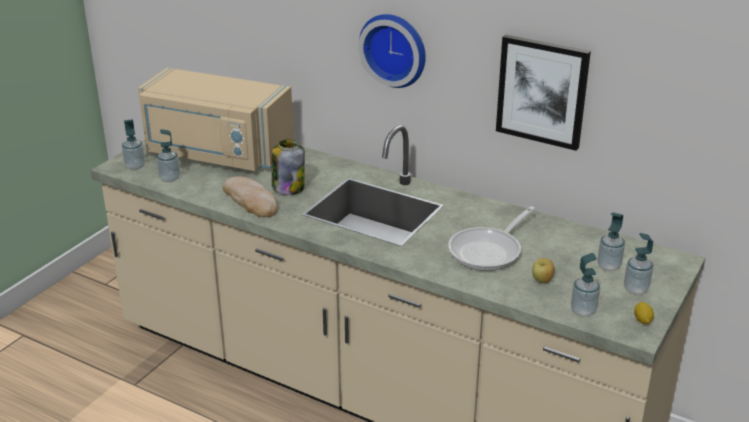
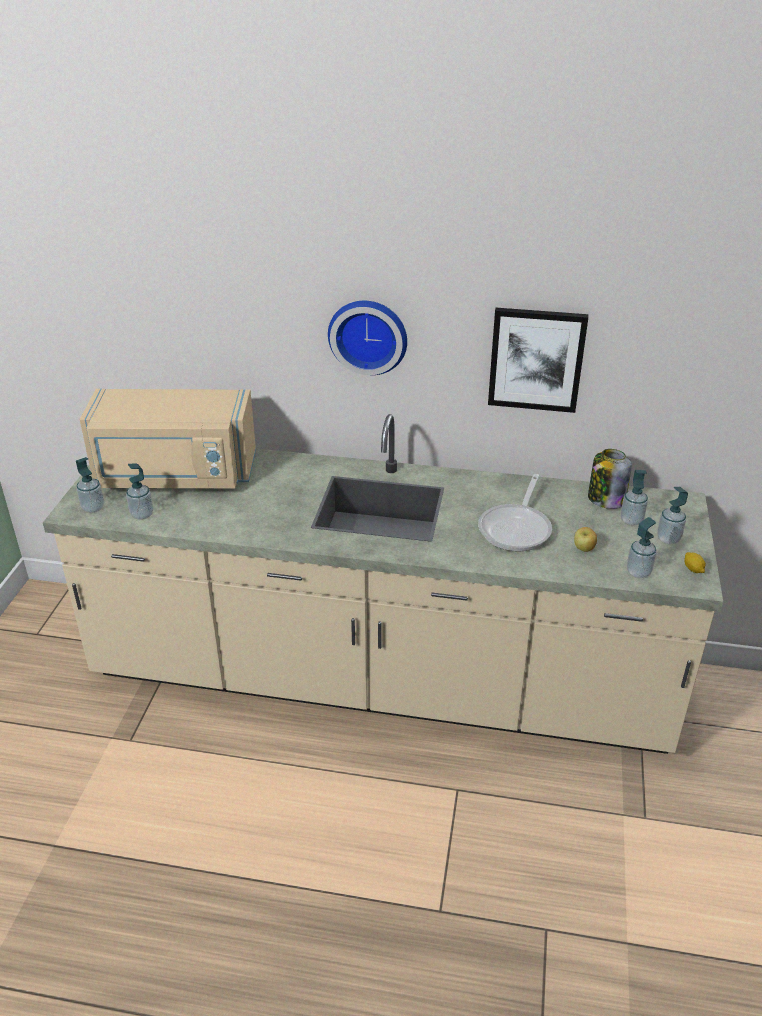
camera: 20 degrees left, 5 degrees up
(251, 200) = (248, 522): bread -> none
(288, 187) = (277, 499): jar -> jar (605, 499)

